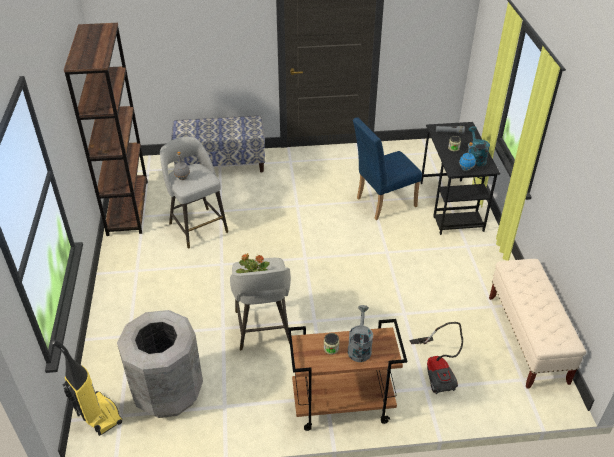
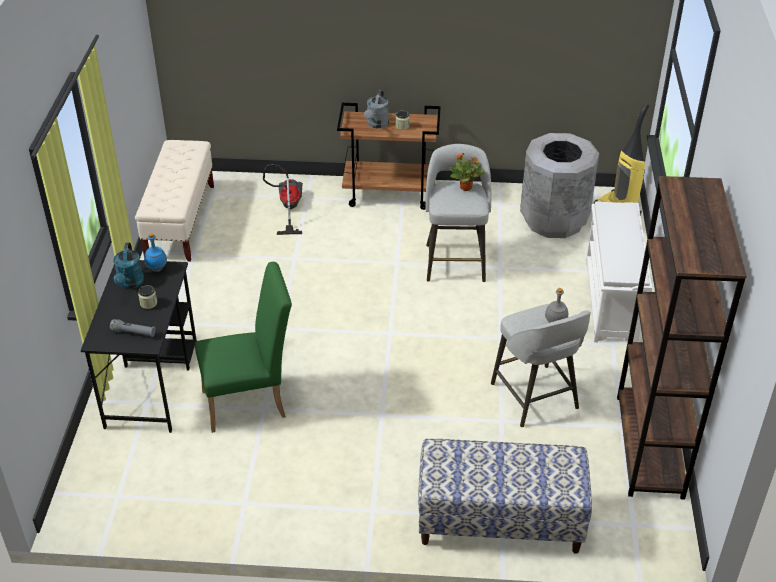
camera: 170 degrees left, 0 degrees up
(129, 306) = (611, 301): none -> white shoe rack
(382, 203) = (251, 402): blue chair -> green chair

